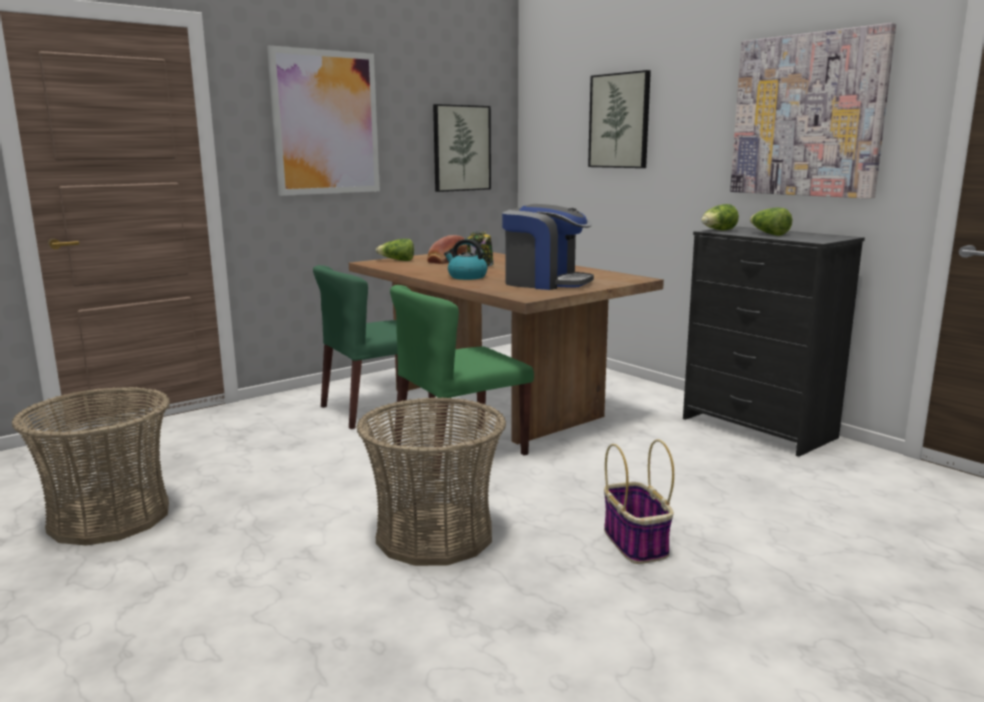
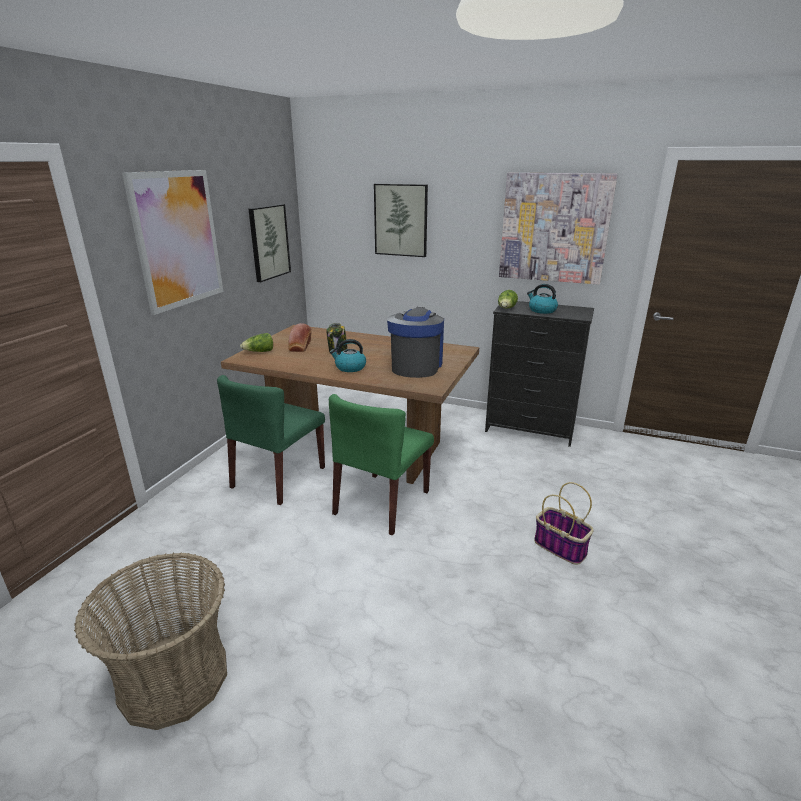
camera: 30 degrees left, 10 degrees up
(435, 535) = (446, 588): basket -> none
(545, 283) = (416, 366): coffee machine -> coffee machine turned 75 degrees counterclockwise
(768, 234) = (541, 310): lettuce -> kettle

